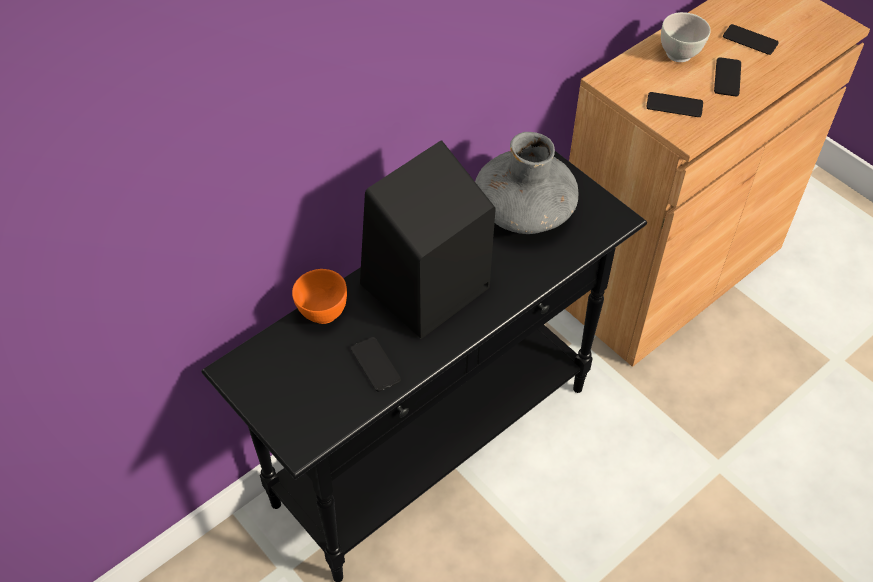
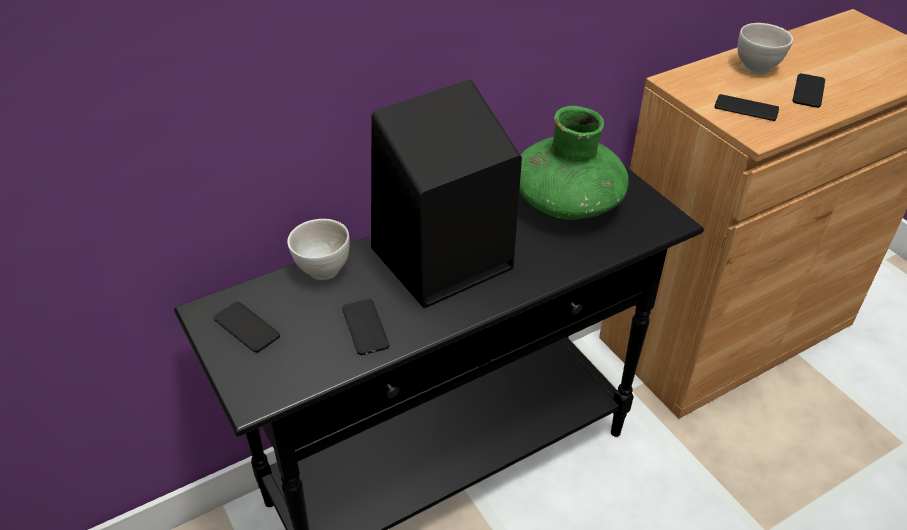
camera: 10 degrees right, 10 degrees down
(322, 313) = (322, 270): orange bowl -> white bowl
(524, 210) = (567, 202): grey vase -> green vase
(750, 40) = (836, 63): phone -> phone (246, 327)

